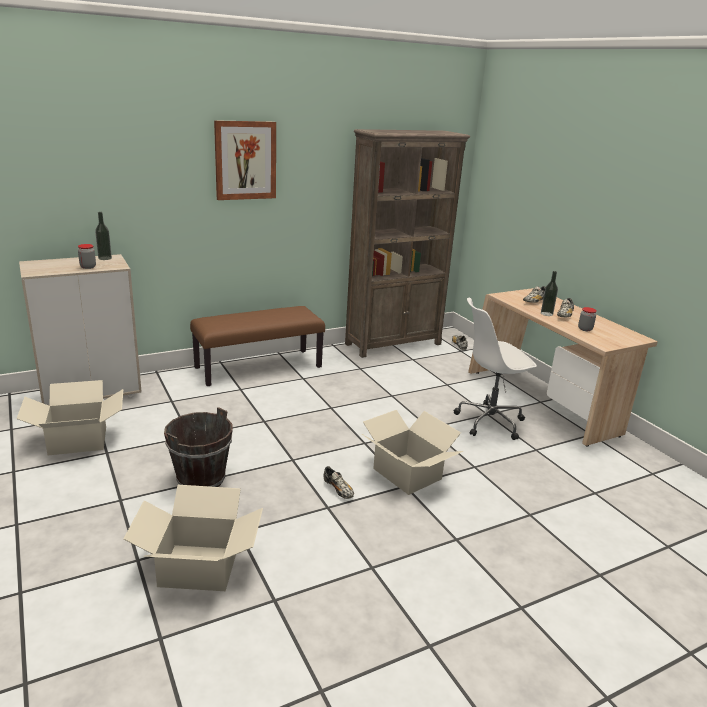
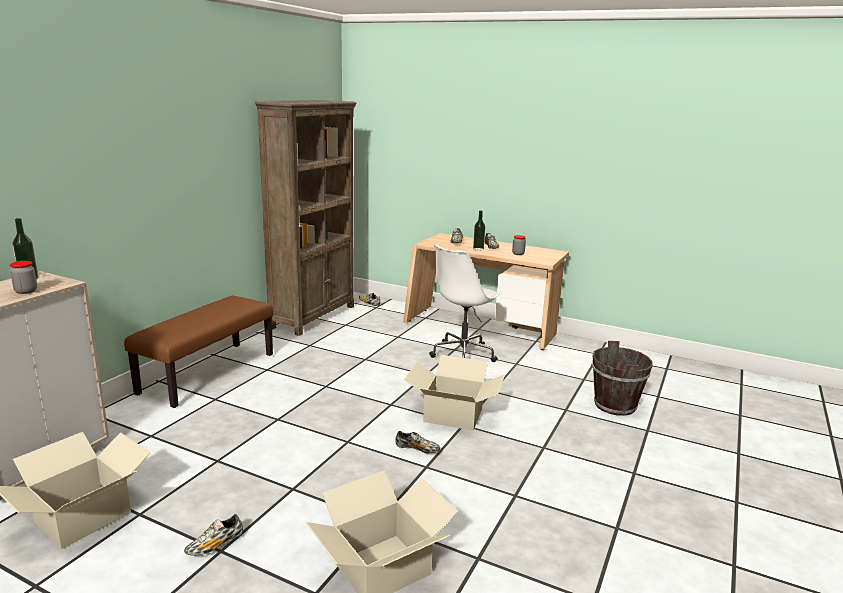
camera: 35 degrees left, 5 degrees down
(121, 494) = (215, 545): none -> shoe
(201, 479) = (283, 494): brown bucket -> brown bucket (615, 405)
(245, 160) = (160, 140): picture -> none

